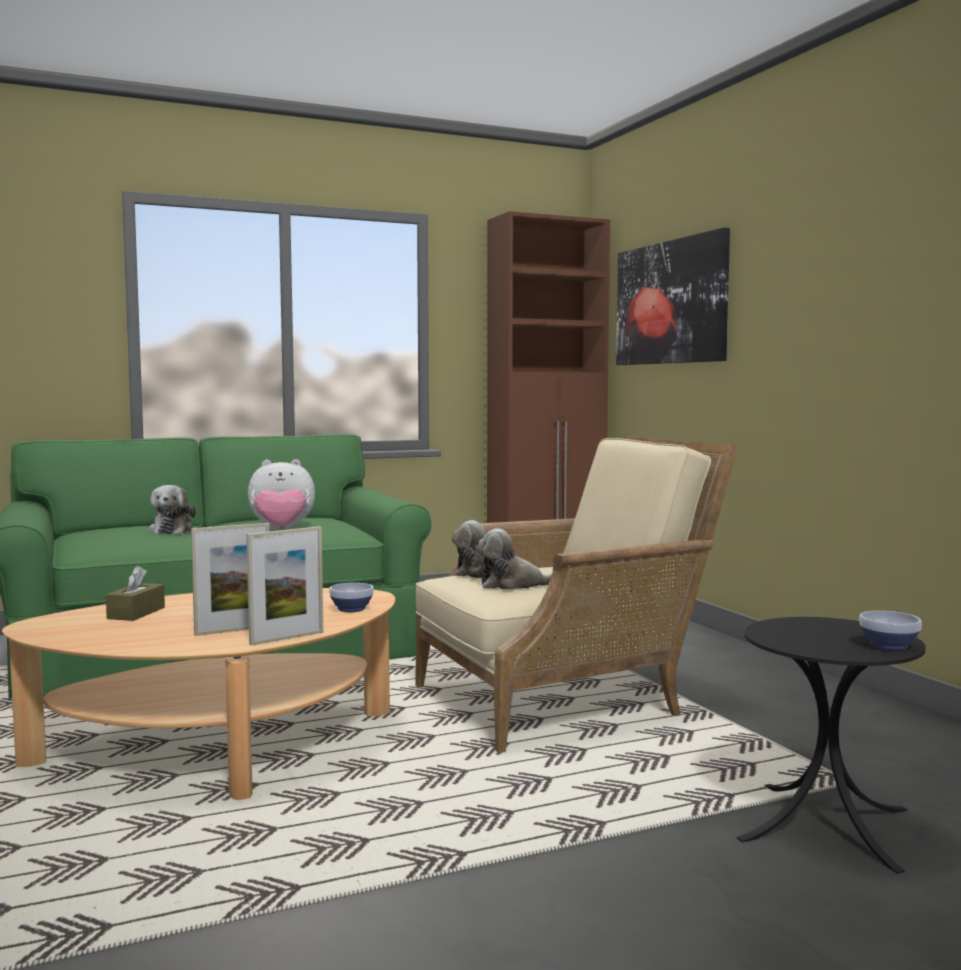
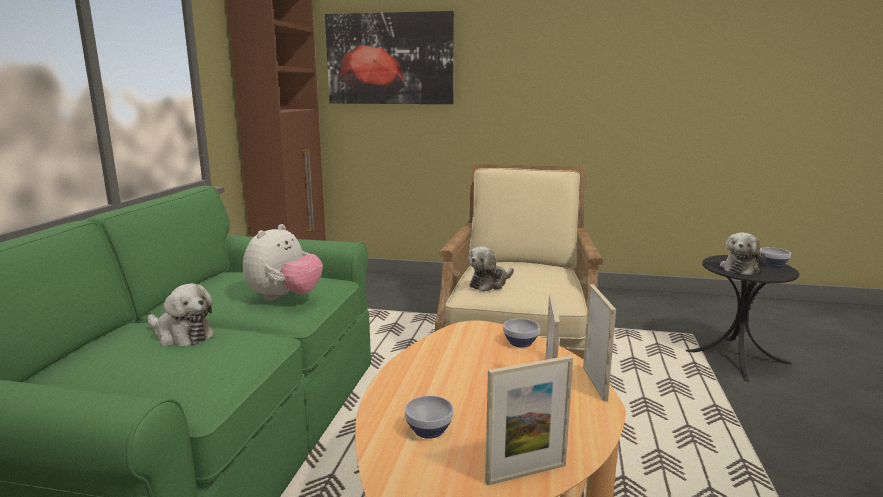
camera: 55 degrees left, 10 degrees up
(92, 640) = (526, 473): none -> picture frame
(136, 613) = (427, 430): brown tissue box -> bowl
(513, 585) = (535, 286): plush toy -> plush toy (740, 268)

